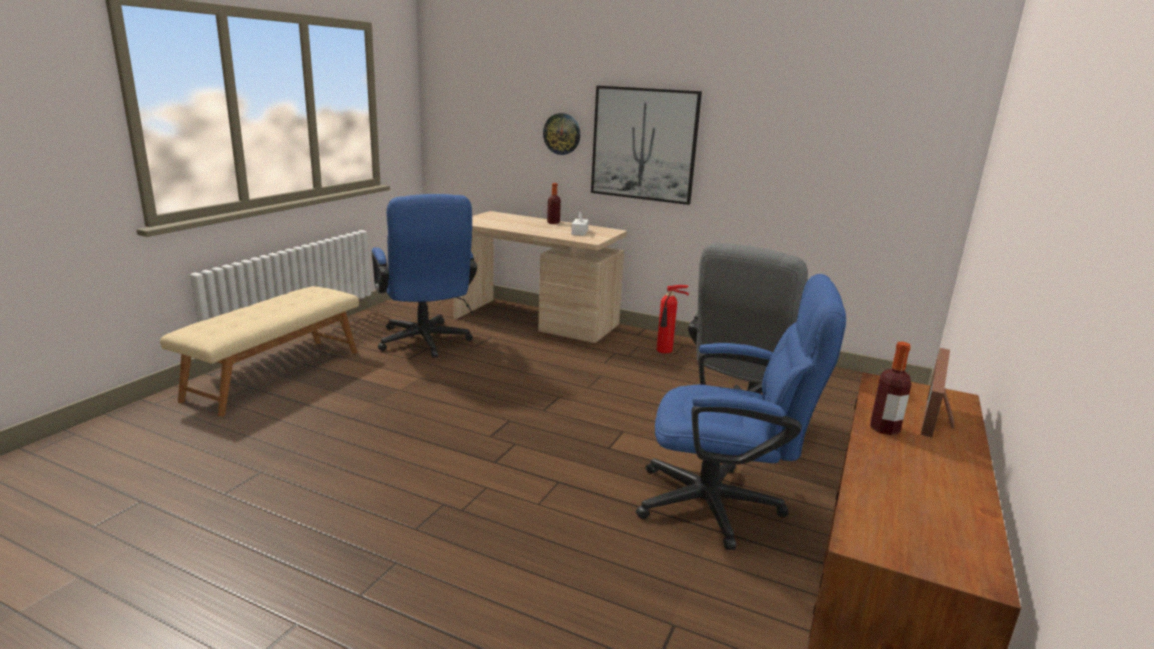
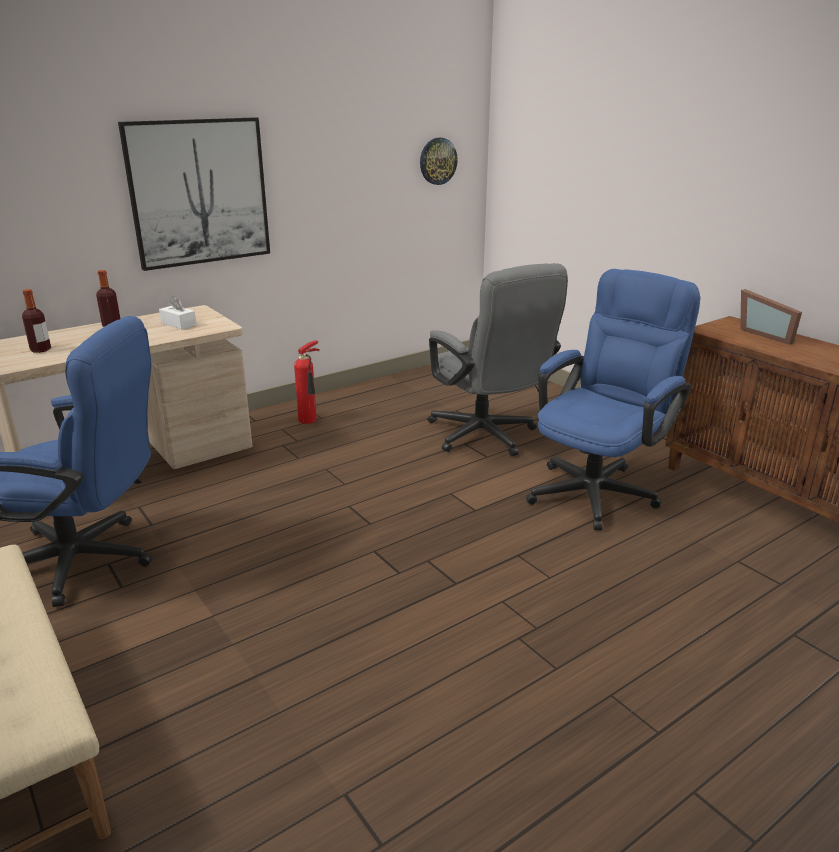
camera: 60 degrees left, 5 degrees up
(562, 134) = (75, 198): wall clock -> wall clock (438, 161)
(884, 429) = (780, 350): bottle -> bottle (40, 350)

